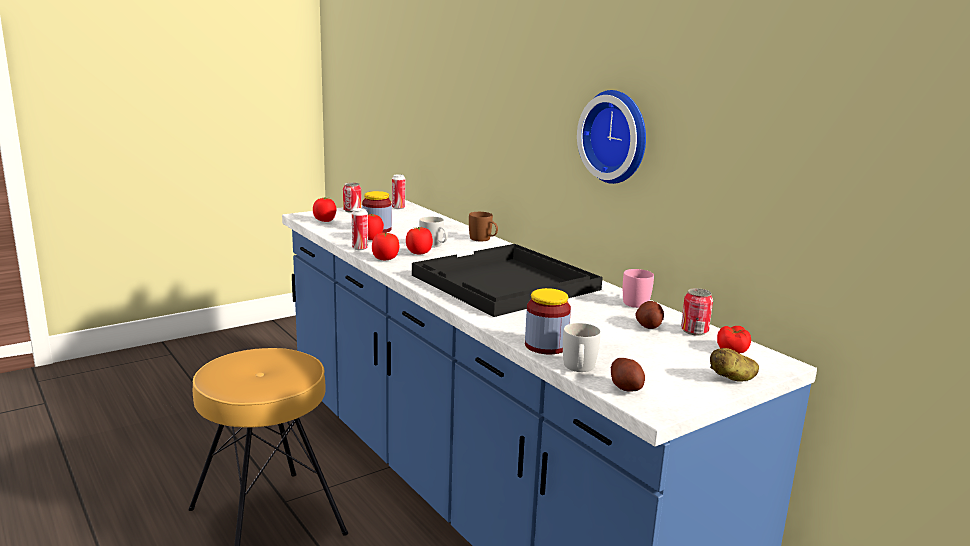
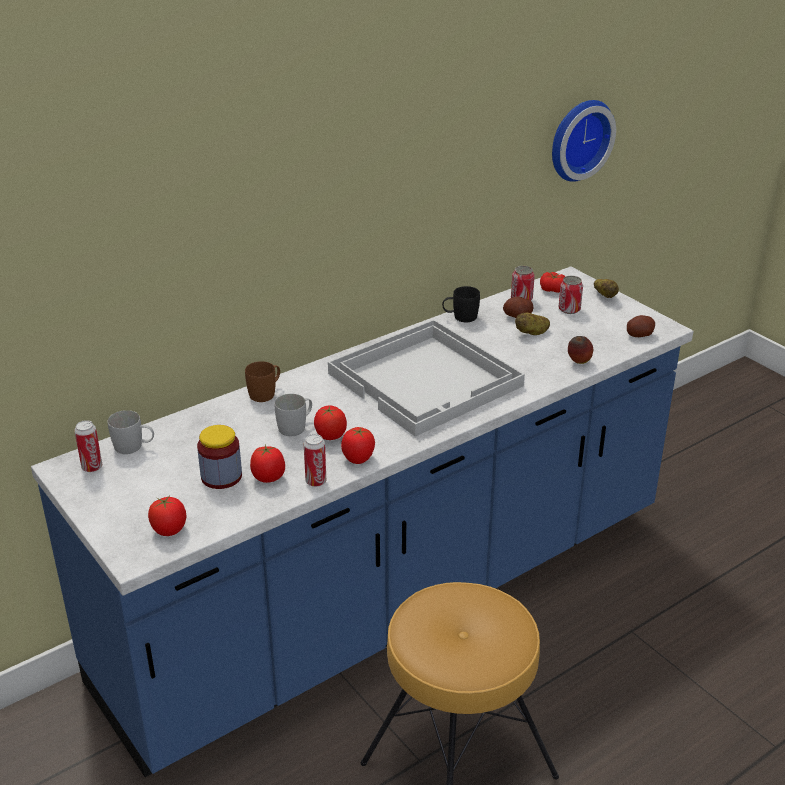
camera: 90 degrees left, 15 degrees up
(352, 210) = (105, 510): can -> can (569, 309)
(505, 283) = (427, 379): black tray -> white tray
(546, 346) = (578, 362): jar -> apple
(579, 369) = (616, 350): white mug -> white mug (134, 447)
(610, 329) = (532, 333): none -> potato
(617, 136) = (390, 198): wall clock -> wall clock (577, 139)
(634, 301) = (460, 317): pink mug -> black mug

